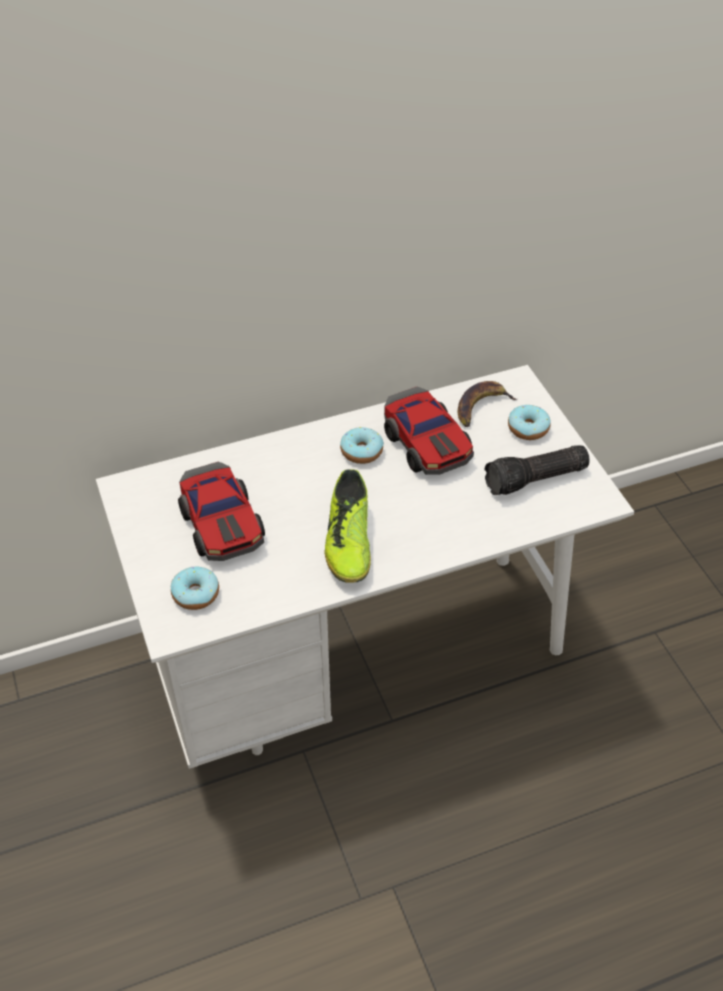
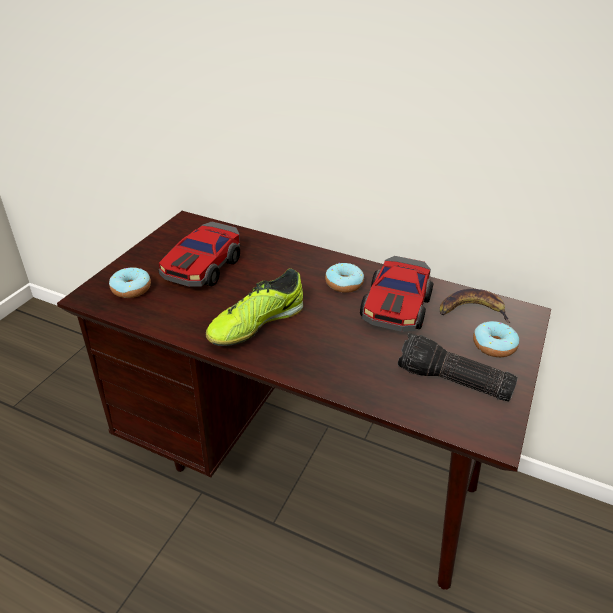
camera: 45 degrees right, 10 degrees down
(361, 657) = (302, 468): white desk -> brown desk

